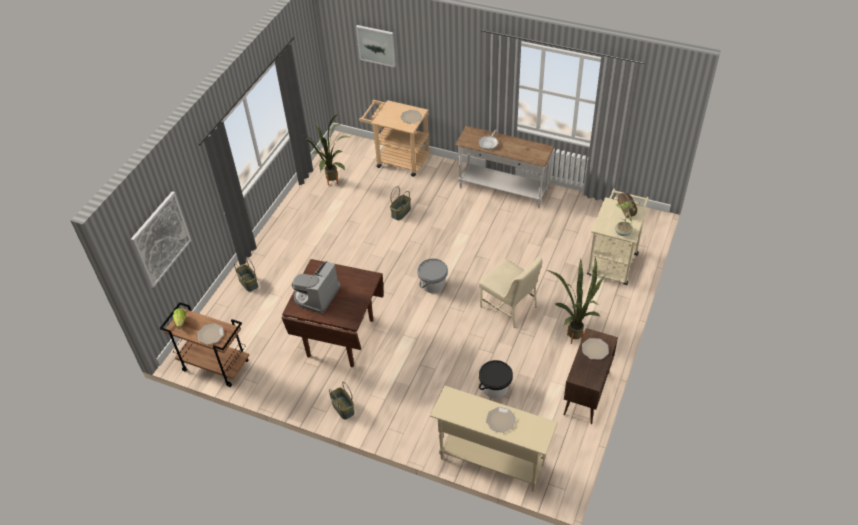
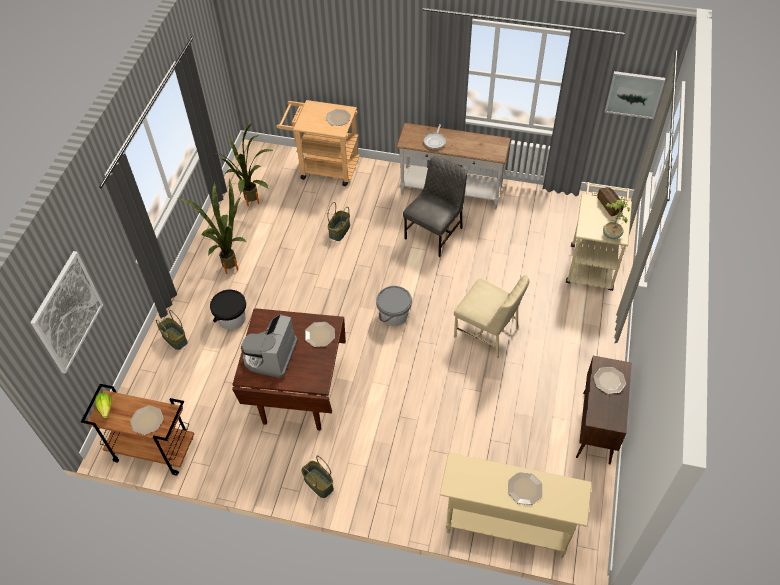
camera: 10 degrees left, 5 degrees up
(359, 284) = (319, 334): none -> plate
(376, 45) = (290, 36): picture -> picture (634, 94)
(482, 222) = (435, 233): none -> grey chair
(495, 388) = (491, 434): black bucket -> black bucket (232, 319)
(574, 334) = (567, 356): potted plant -> potted plant (230, 263)

